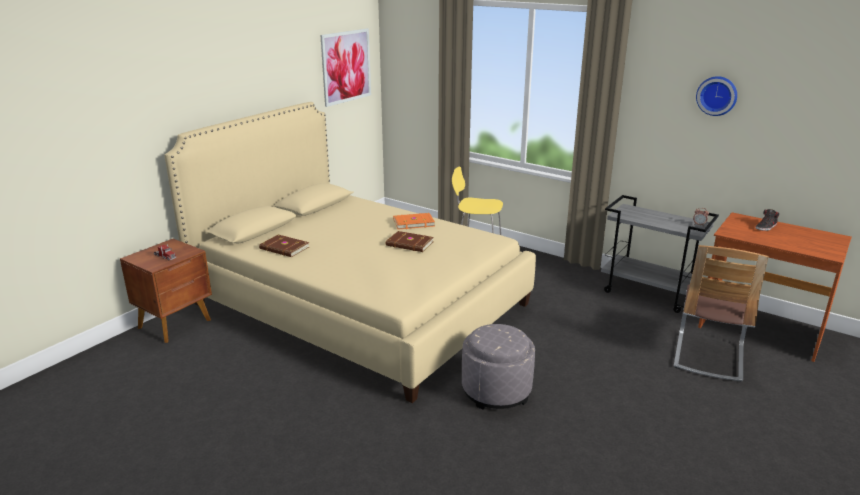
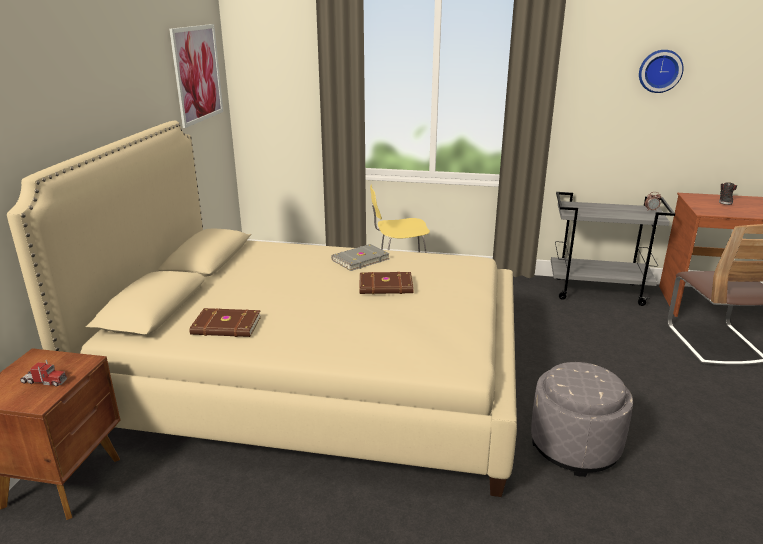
camera: 25 degrees left, 0 degrees up
(413, 222) = (359, 259): orange book -> grey book

